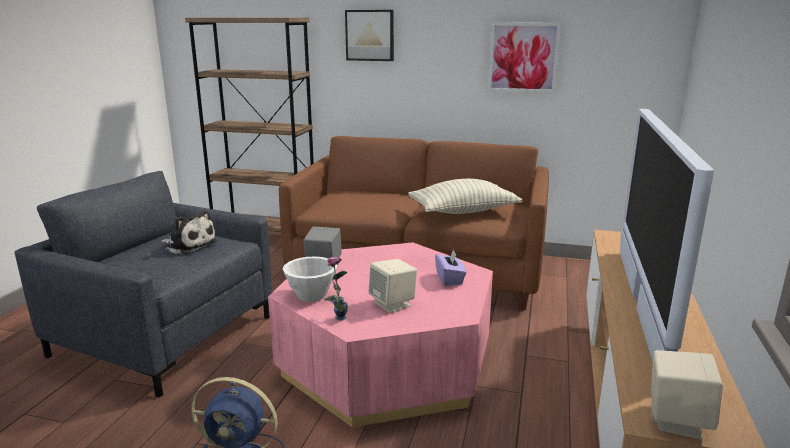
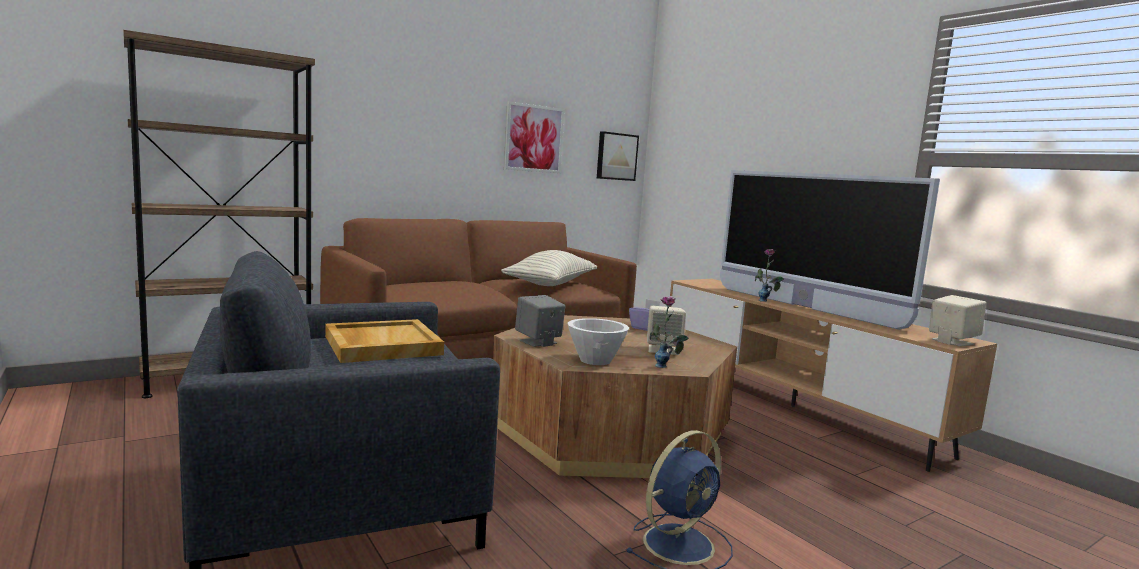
camera: 50 degrees left, 10 degrees down
(188, 245) = (381, 345): plush toy -> beige tray
(370, 35) = (379, 99): picture -> picture (616, 156)
(386, 361) = (610, 432): pink coffee table -> brown coffee table
(609, 284) = (766, 302): none -> vase

